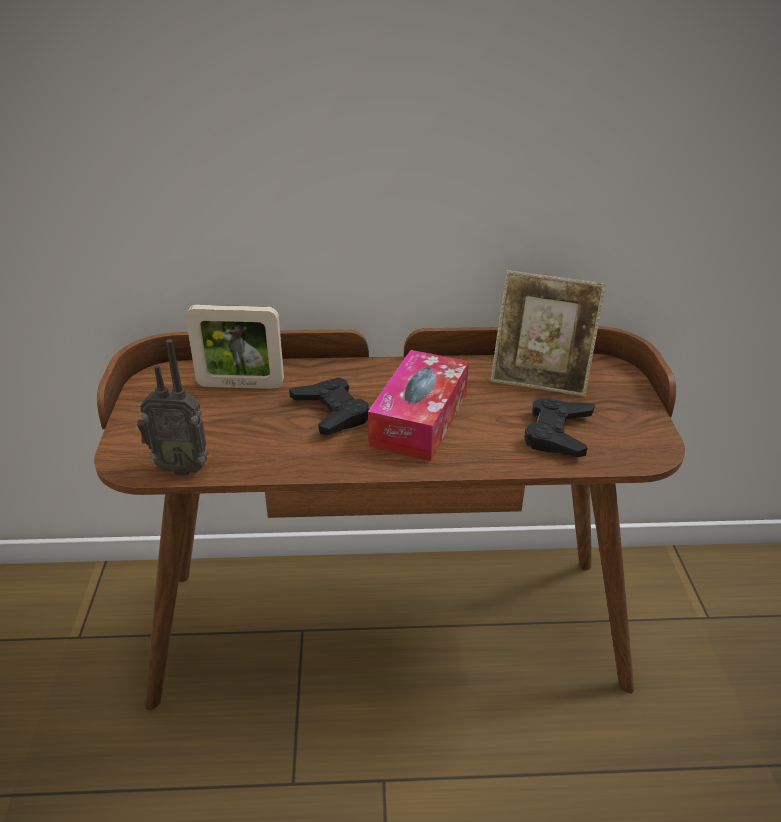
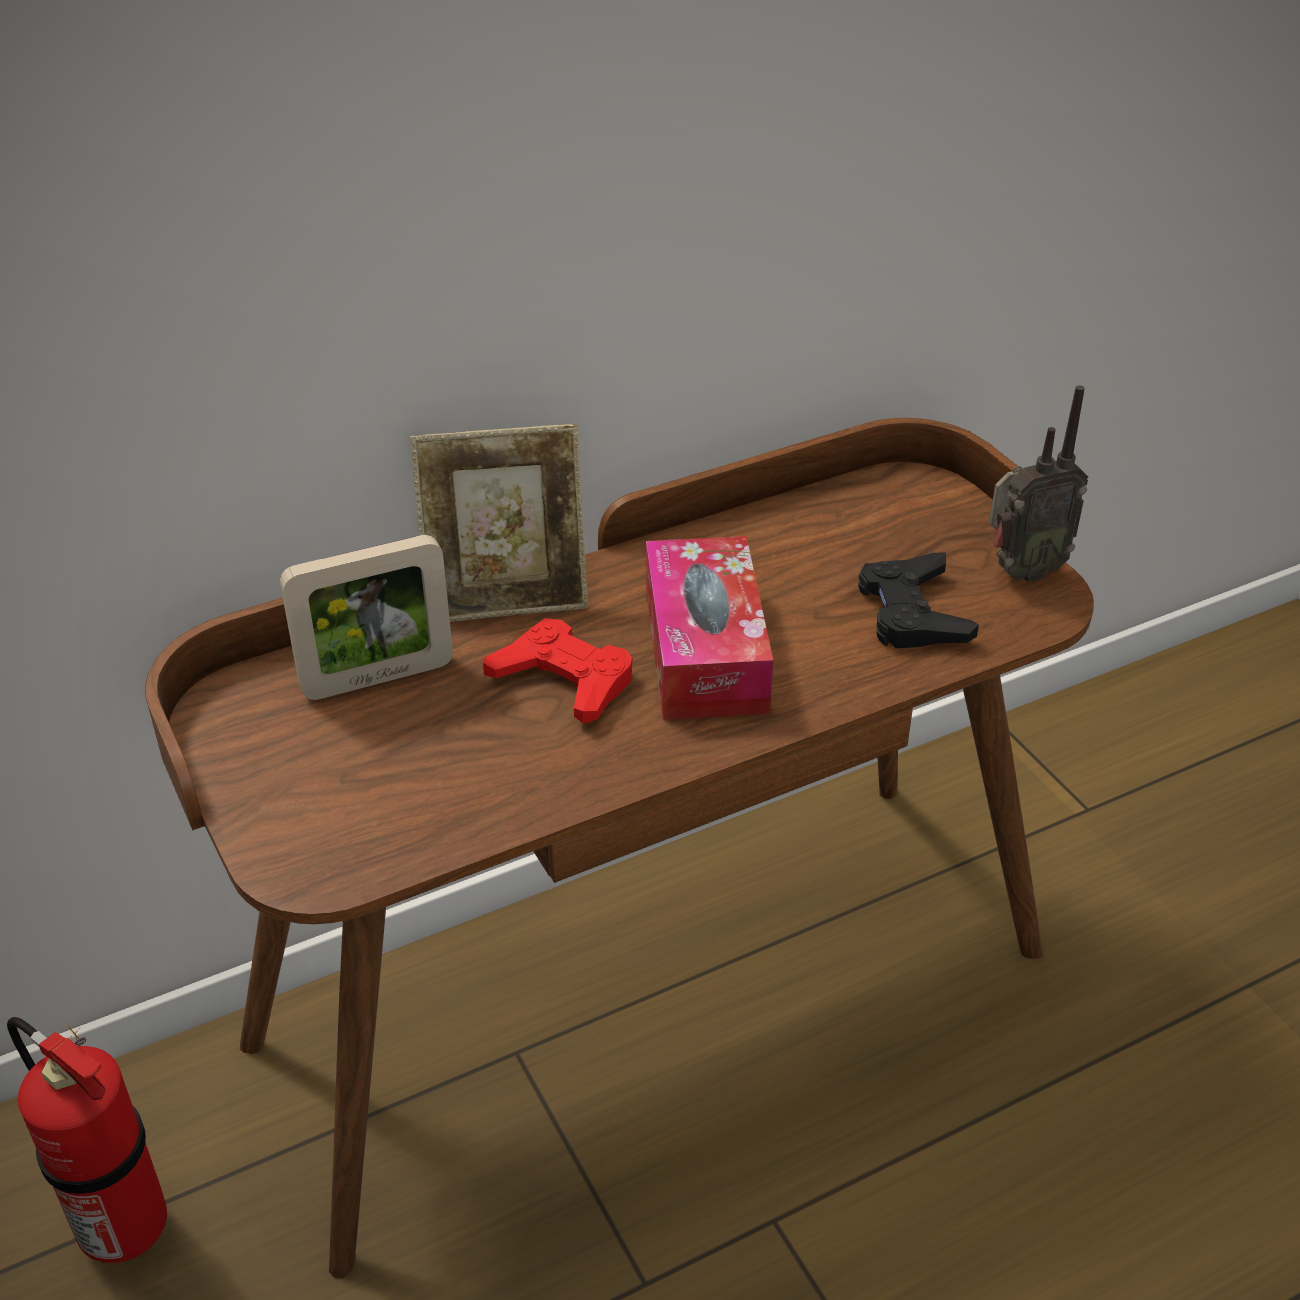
camera: 25 degrees left, 5 degrees up
(71, 639) = (118, 1225): none -> fire extinguisher
(181, 467) = (399, 849): radio -> radio (1021, 571)
(332, 412) = (564, 680): black game controller -> red game controller
(540, 380) = (832, 532): picture frame -> picture frame (507, 598)

